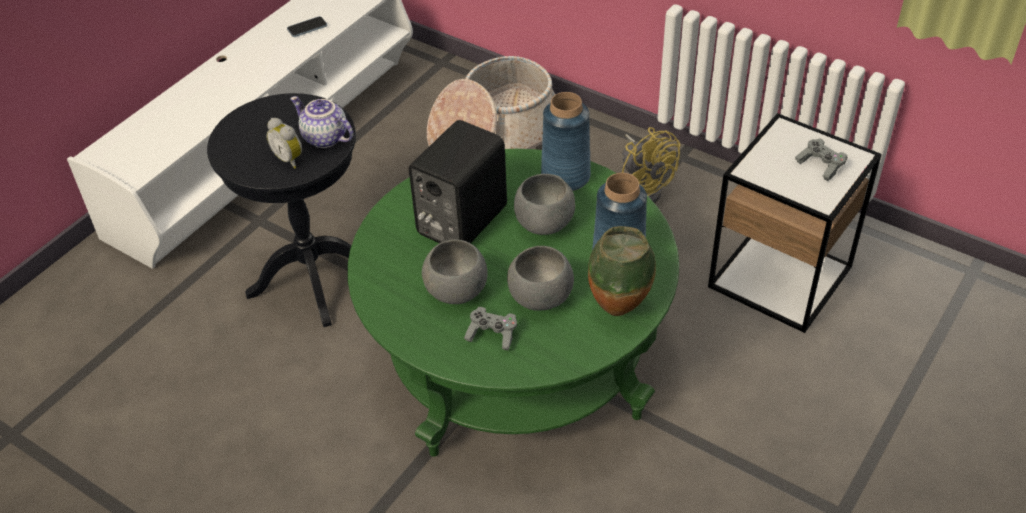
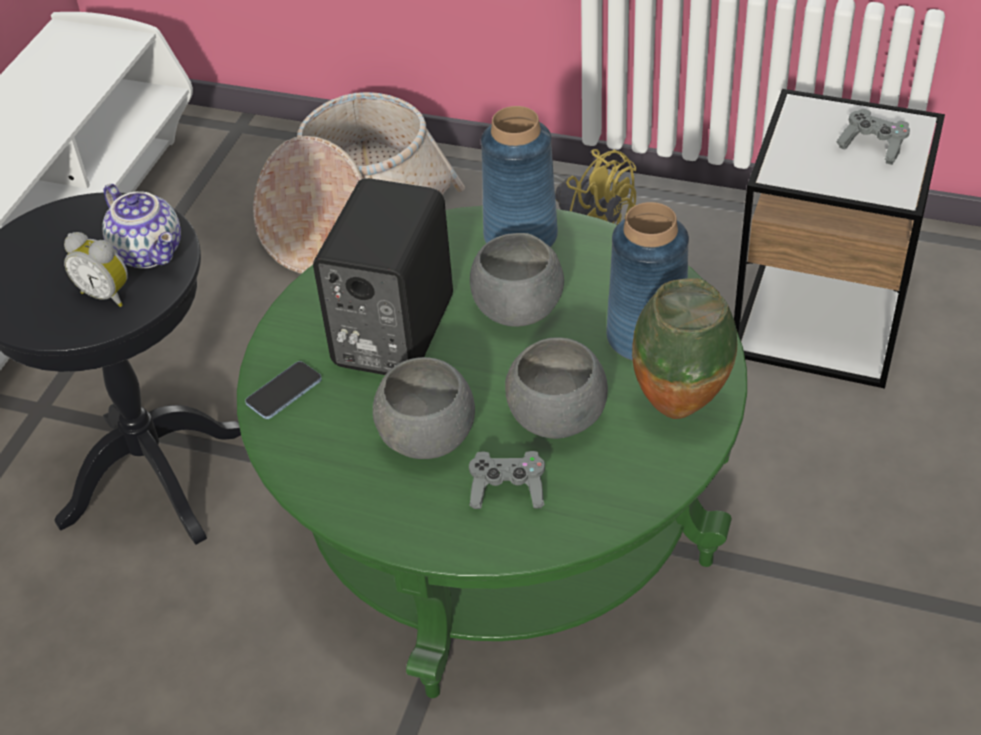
camera: 15 degrees left, 0 degrees up
(307, 28) = (42, 107): phone -> phone (284, 392)
(324, 138) = (150, 252): teapot -> teapot turned 150 degrees counterclockwise

